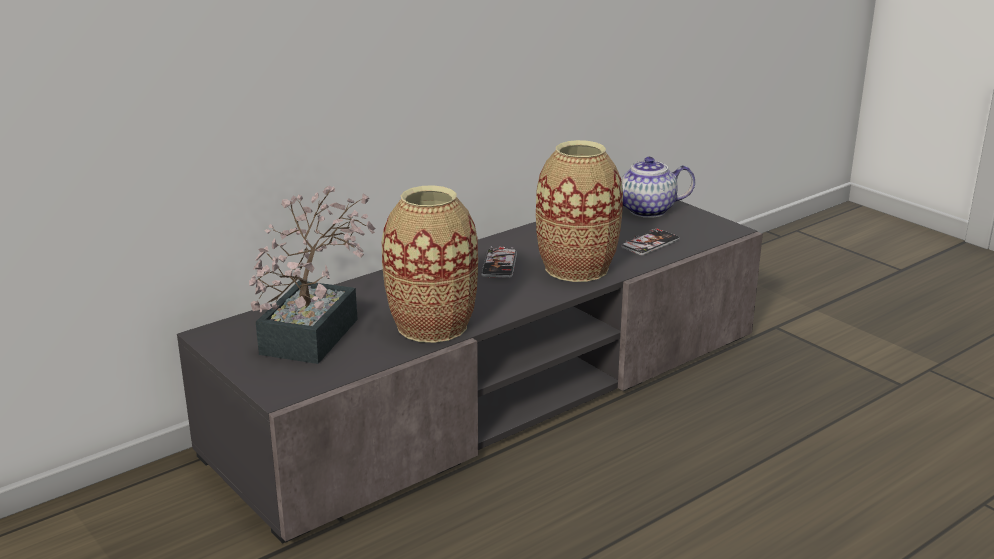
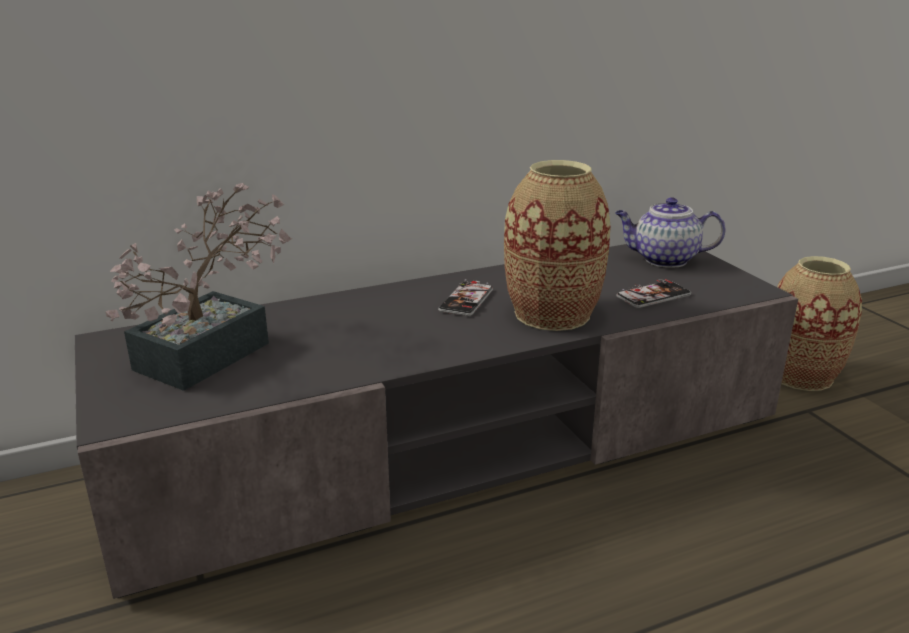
camera: 15 degrees right, 0 degrees up
(432, 326) = (345, 361): vase -> vase (801, 375)

